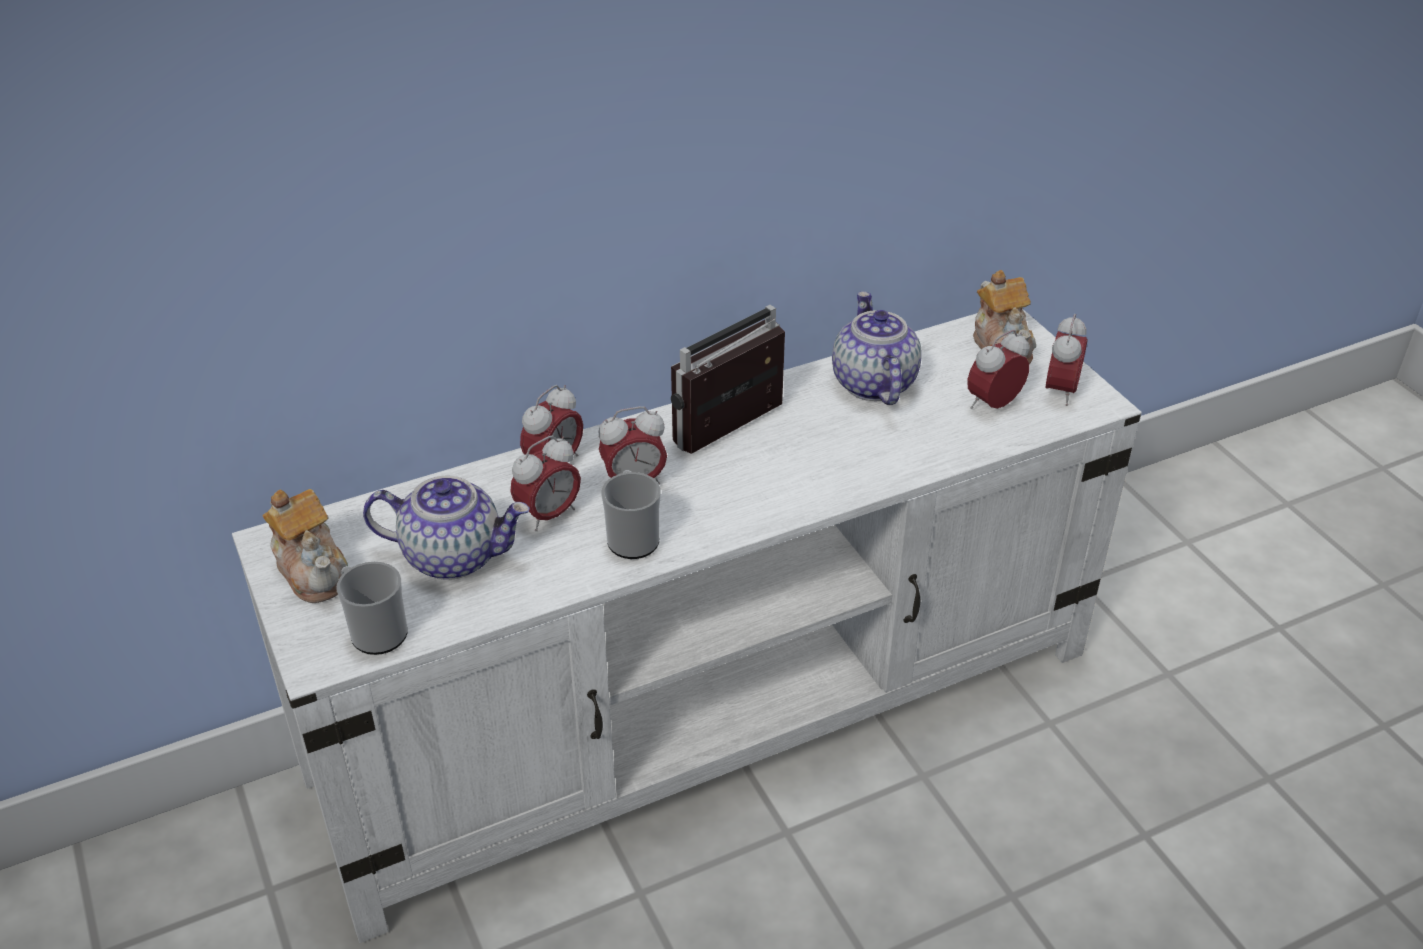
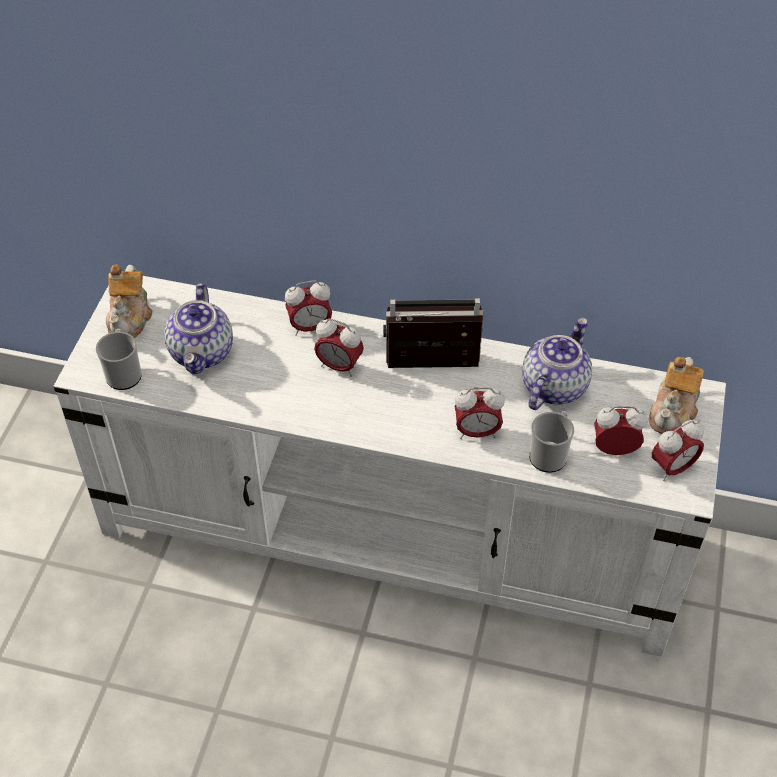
camera: 40 degrees right, 10 degrees up
(454, 555) = (202, 353): teapot -> teapot turned 45 degrees clockwise
(548, 515) = (273, 358): alarm clock -> alarm clock (477, 432)
(632, 537) = (301, 401): mug -> mug (550, 454)

